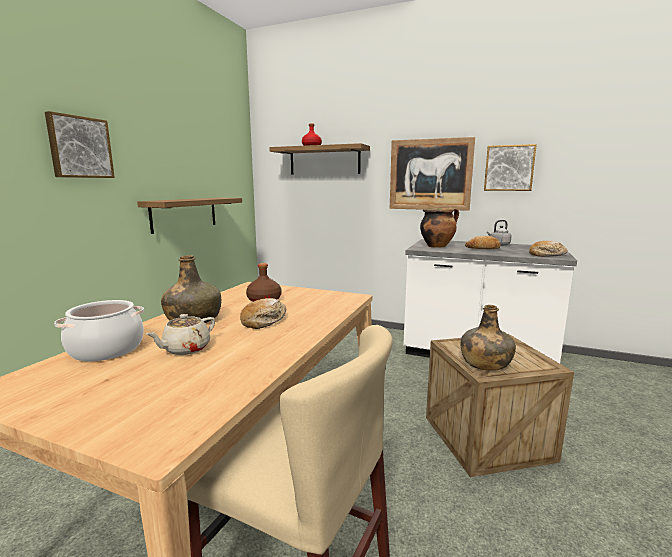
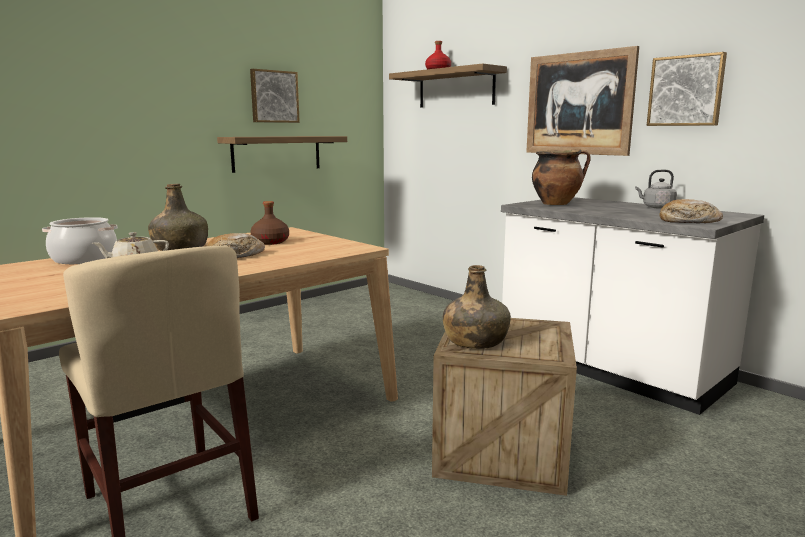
camera: 25 degrees right, 0 degrees up
(80, 147) = (156, 81): picture -> picture (274, 96)
(482, 249) = (613, 210): bread -> none

